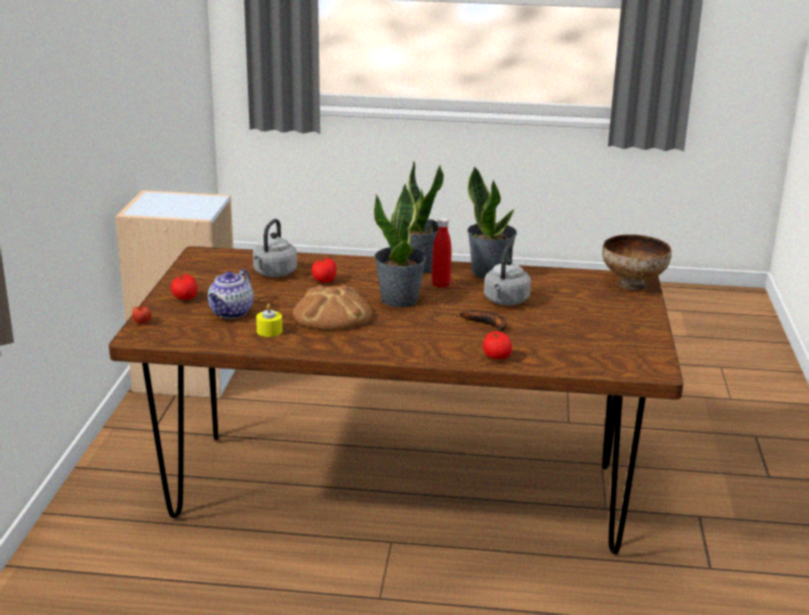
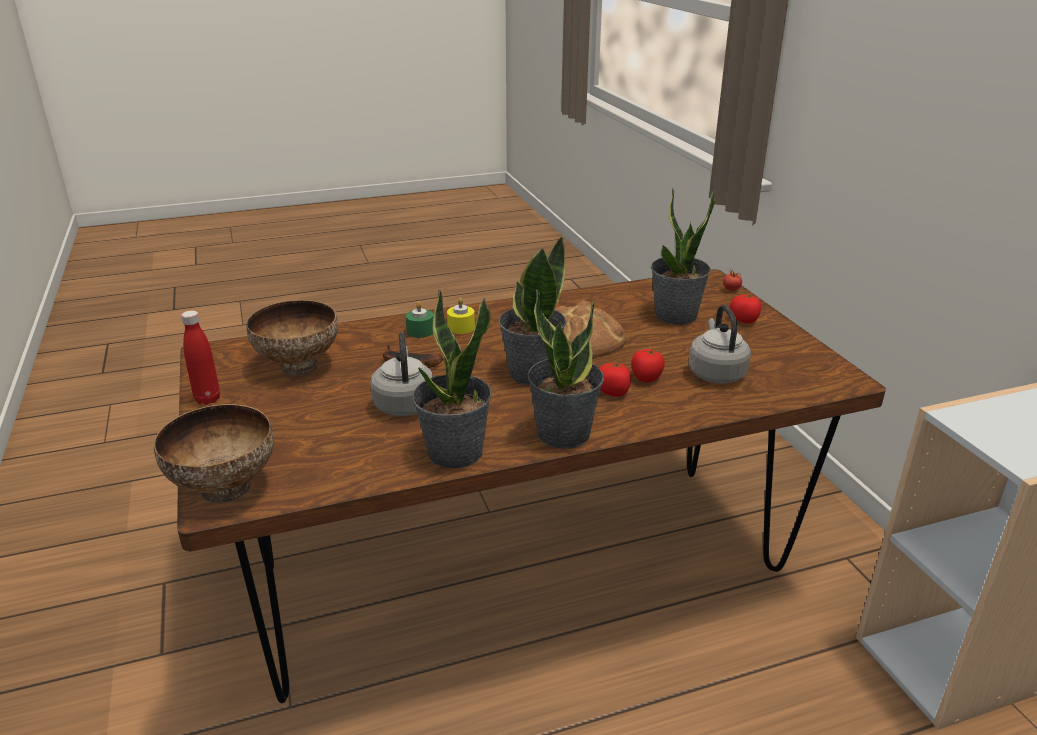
camera: 155 degrees right, 5 degrees up
(231, 313) = (676, 316): teapot -> potted plant
(269, 331) = (614, 307): yellow candle -> yellow candle (461, 327)
(441, 285) = (504, 409): red bottle -> red bottle (207, 399)
(459, 348) = (420, 331): none -> green candle
(496, 357) = (379, 331): tomato -> tomato (613, 392)
(577, 343) = (298, 365): none -> bowl

